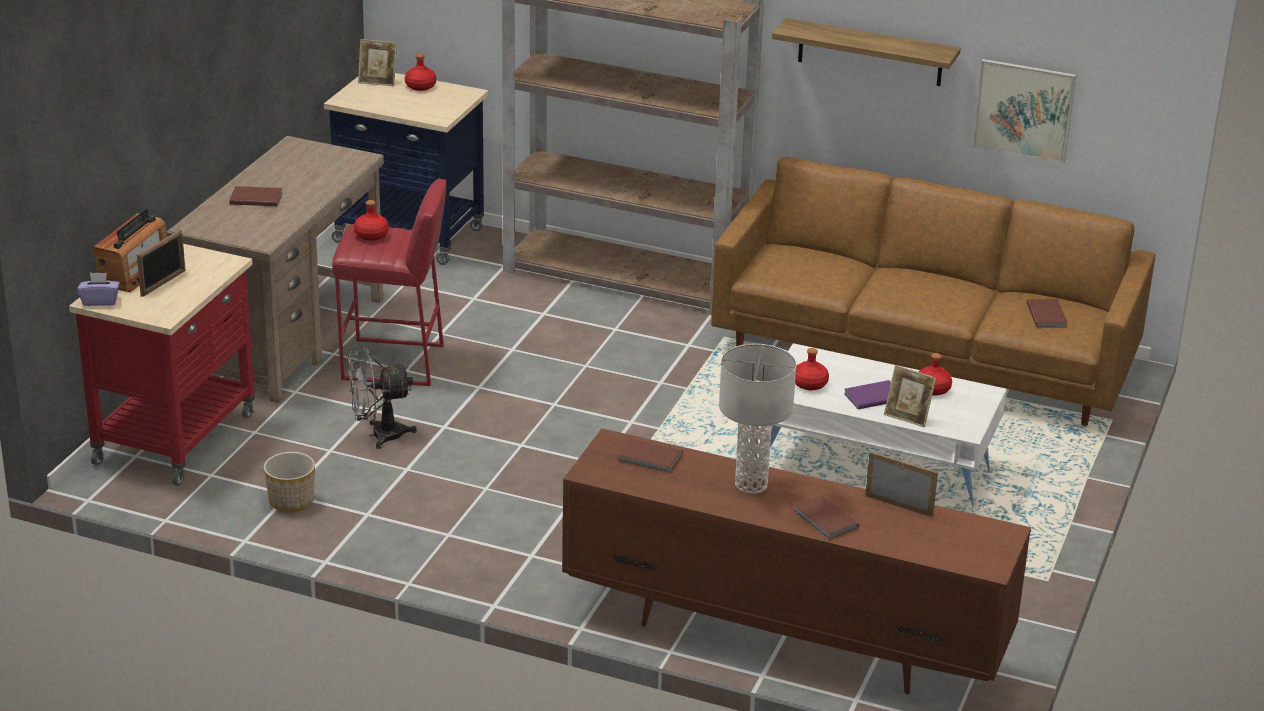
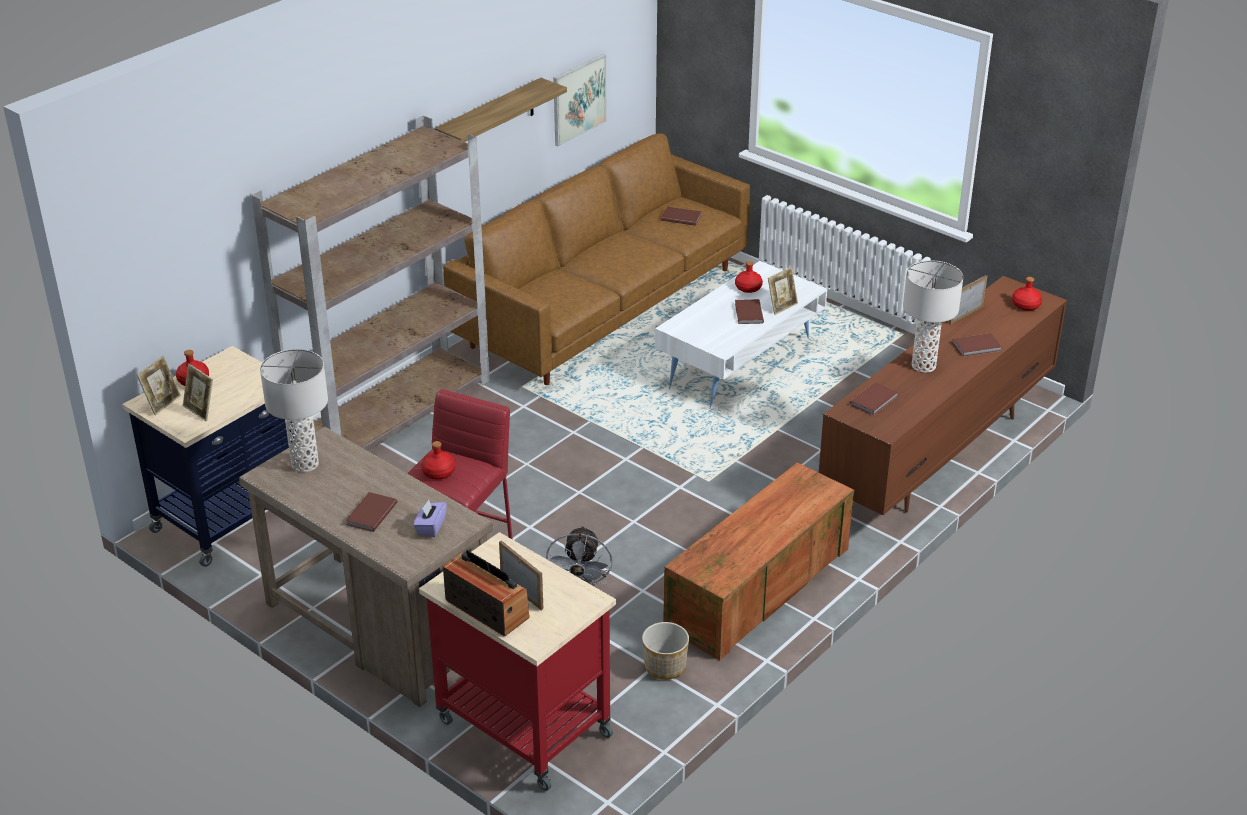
camera: 70 degrees left, 5 degrees up
(100, 301) = (538, 638): purple tissue box -> purple tissue box (430, 527)
(318, 157) = (304, 464): none -> white table lamp
(375, 99) = (200, 410): none -> picture frame
(443, 540) = (758, 589): none -> brown bench
(810, 384) = (718, 334): red bottle -> red bottle (1026, 305)
(872, 397) = (748, 313): purple book -> brown book

